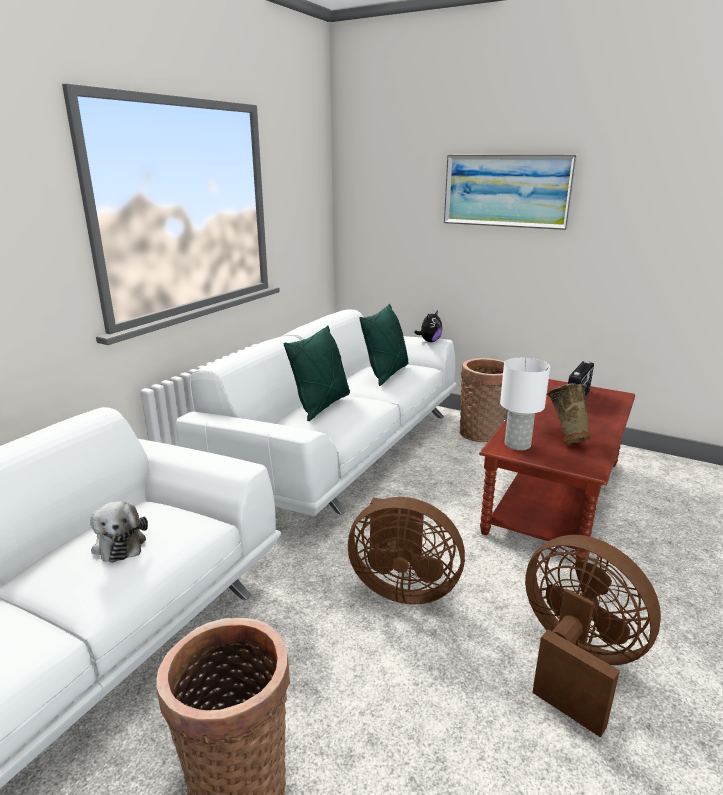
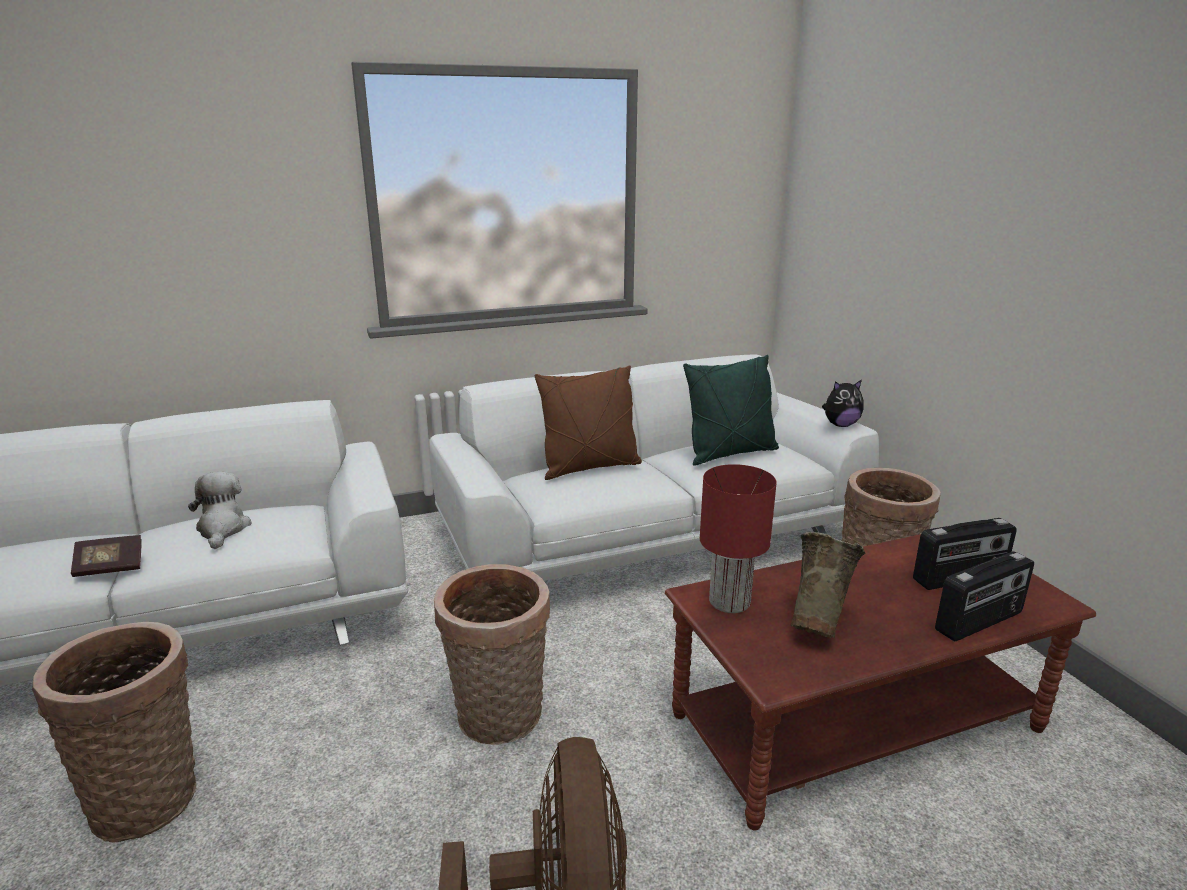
camera: 40 degrees right, 0 degrees up
(56, 618) = (110, 567): none -> book
(119, 543) = (222, 529): plush toy -> plush toy turned 150 degrees clockwise
(322, 405) = (590, 467): green pillow -> brown pillow
(402, 587) = (499, 720): brown fan -> basket
(506, 191) = (988, 198): picture -> none
(518, 444) = (731, 602): white table lamp -> red table lamp
(612, 413) = (980, 622): none -> radio

